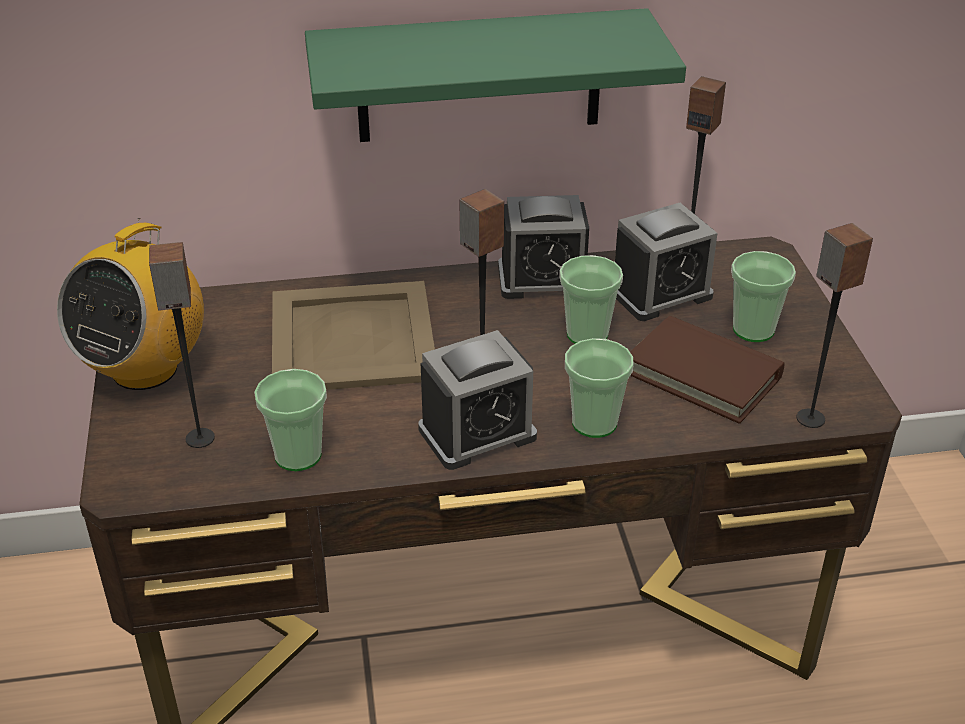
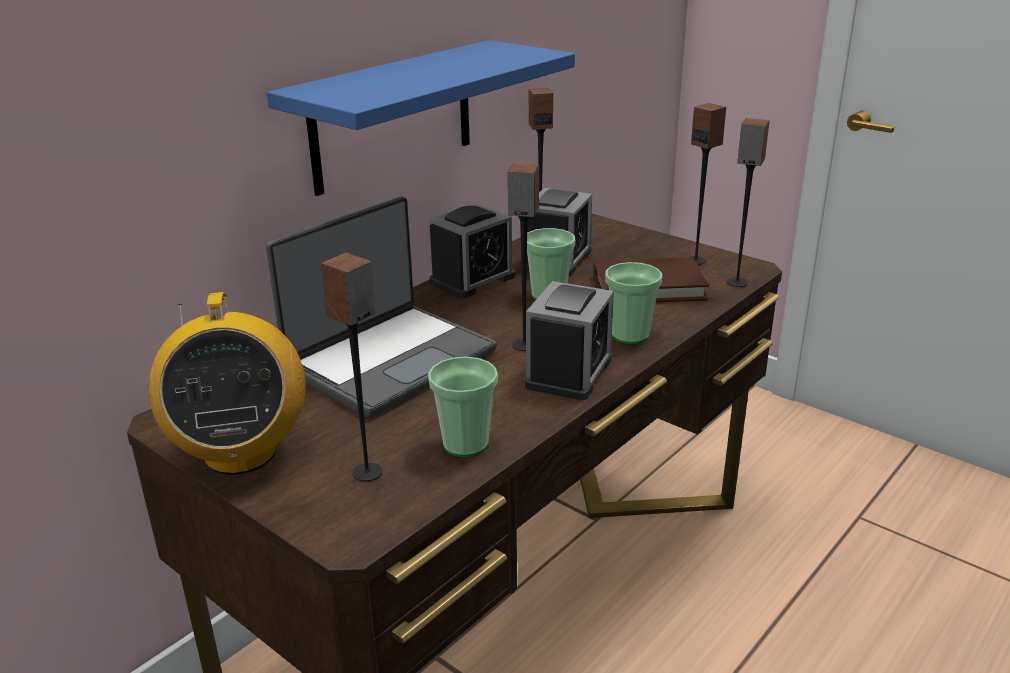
camera: 40 degrees left, 10 degrees down
(354, 336) = (389, 360): beige tray -> laptop
(479, 76) = (393, 116): green shelf -> blue shelf
(753, 330) = (638, 256): cup -> none
(810, 366) = (696, 260): none -> speaker

